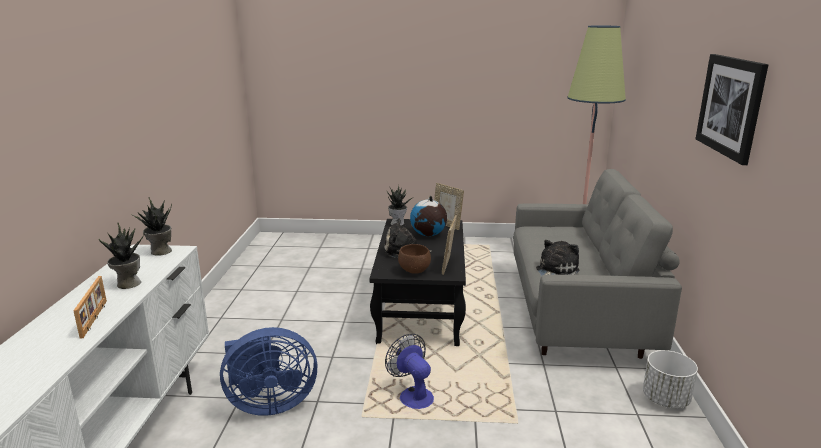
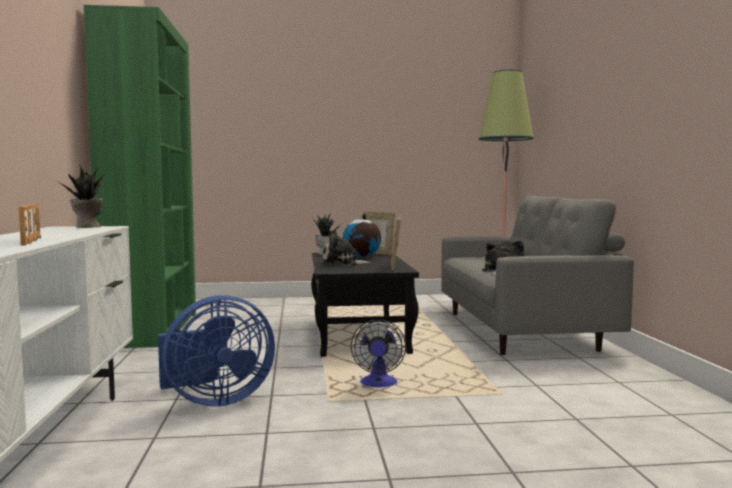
camera: 10 degrees left, 15 degrees down
(128, 284) = (60, 233): potted plant -> none
(246, 282) = (153, 329): none -> green bookcase
(412, 395) = (378, 385): fan -> fan turned 135 degrees counterclockwise
(415, 271) = (362, 270): brown bowl -> none
(666, 399) = (640, 372): white planter -> none
(731, 106) = (656, 76): picture -> none

